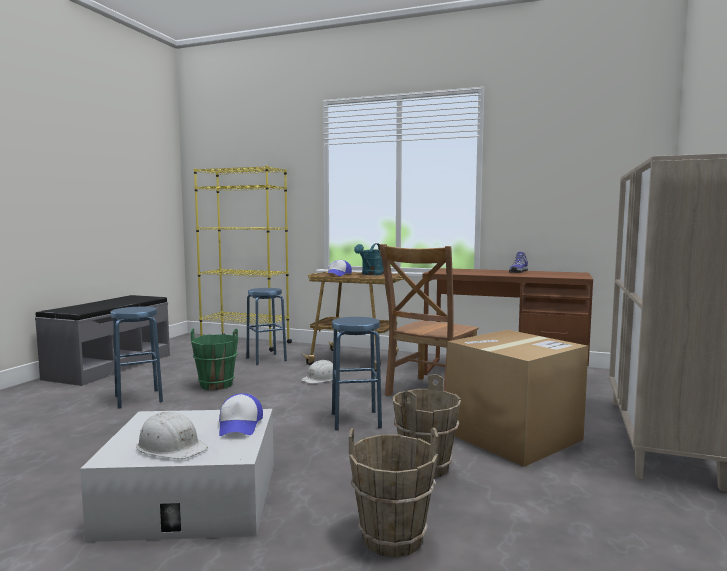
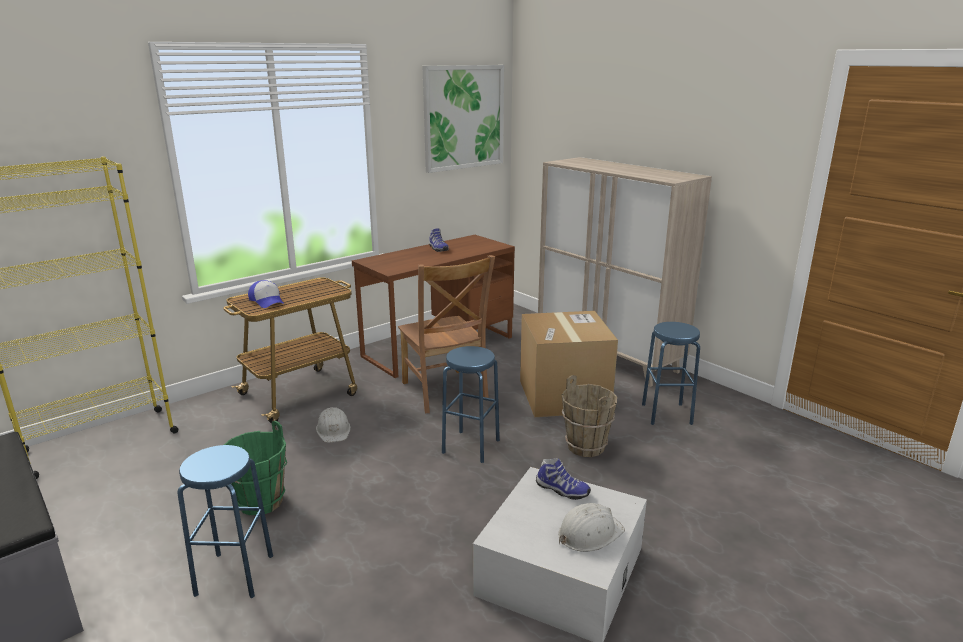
camera: 60 degrees left, 15 degrees up
(240, 425) = (561, 490): cap -> shoe
(266, 359) = (205, 444): blue stool -> blue stool (666, 414)
(370, 274) = (302, 289): turquoise watering can -> none
(392, 539) = (673, 493): brown bucket -> none
(597, 150) = (463, 117): none -> picture

